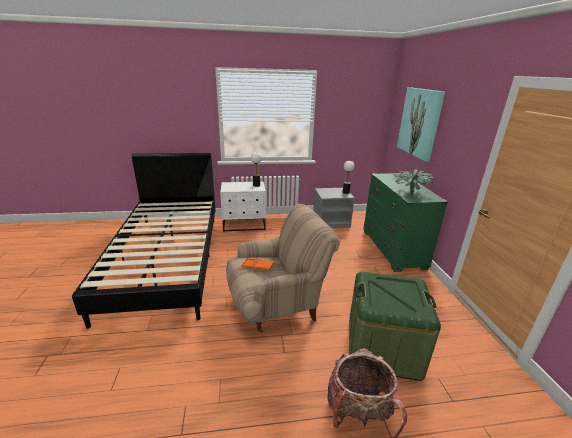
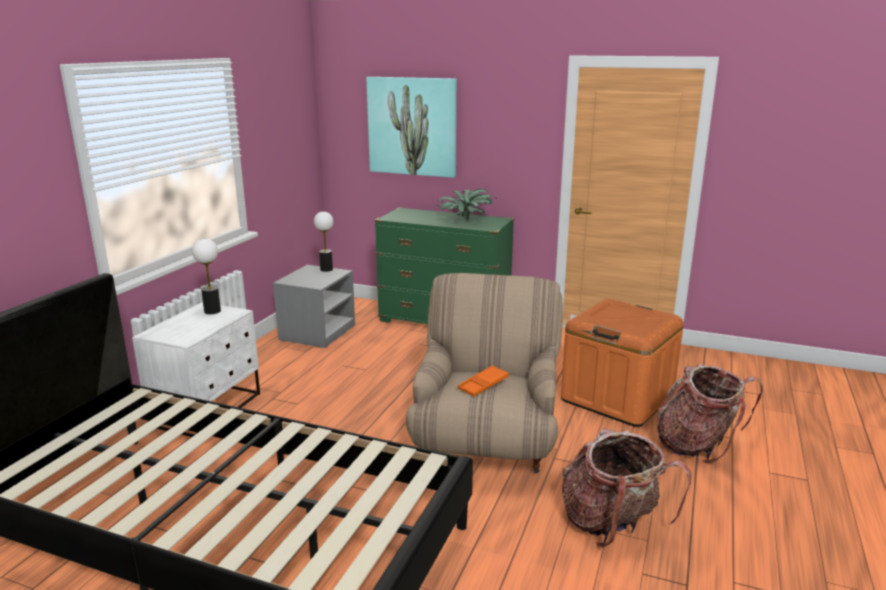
camera: 60 degrees left, 5 degrees down
(227, 379) = (612, 525): none -> backpack
(383, 347) = (617, 397): green storage box -> orange storage box

